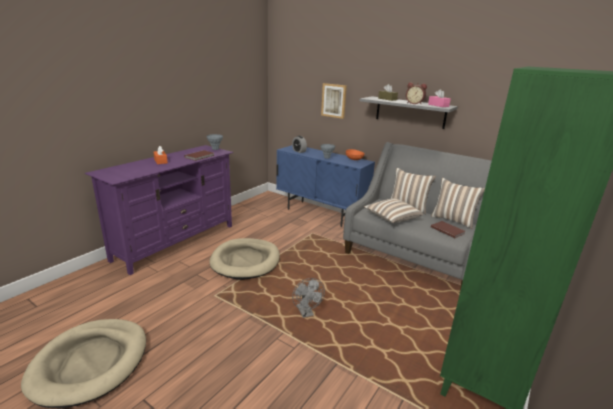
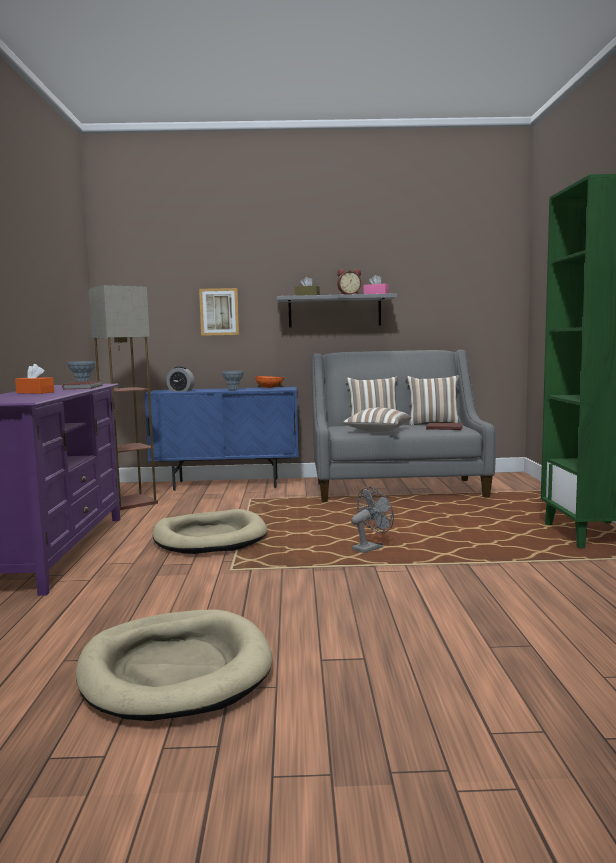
camera: 35 degrees left, 15 degrees down
(254, 213) = (129, 503): none -> floor lamp
(306, 313) = (370, 548): grey fan -> grey fan turned 75 degrees counterclockwise

